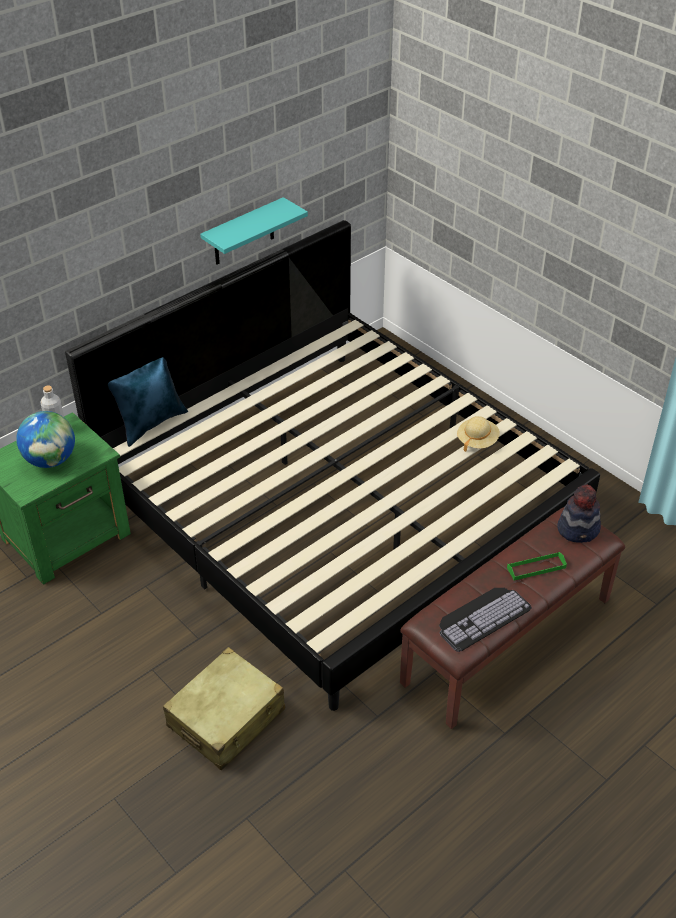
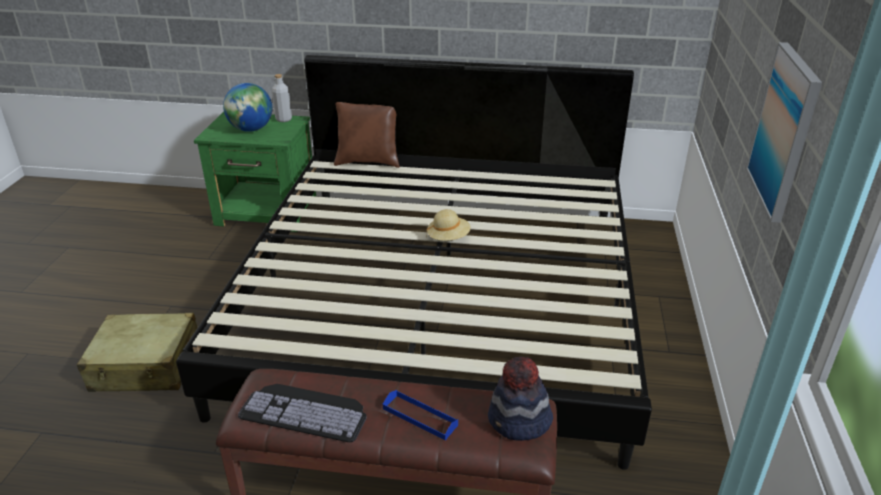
camera: 50 degrees right, 10 degrees down
(151, 423) = (368, 162): blue pillow -> brown pillow
(243, 233) = (509, 30): turquoise shelf -> none
(477, 441) = (571, 305): beige hat -> beige hat (448, 238)
(536, 568) = (420, 417): green tray -> blue tray
(591, 255) = (784, 131): none -> picture

